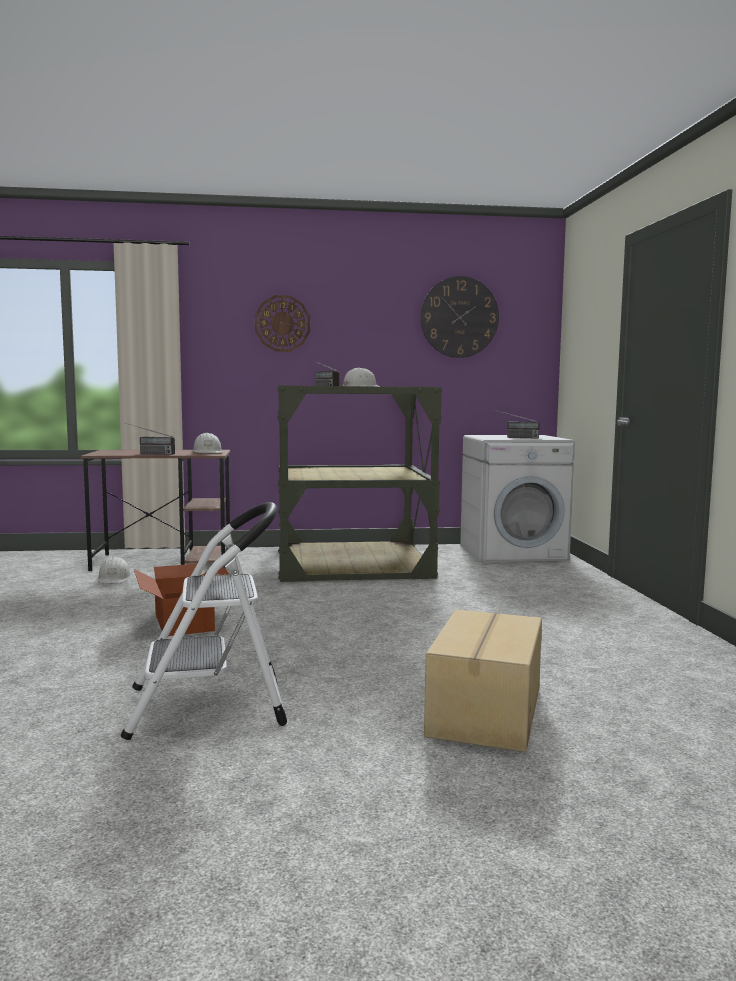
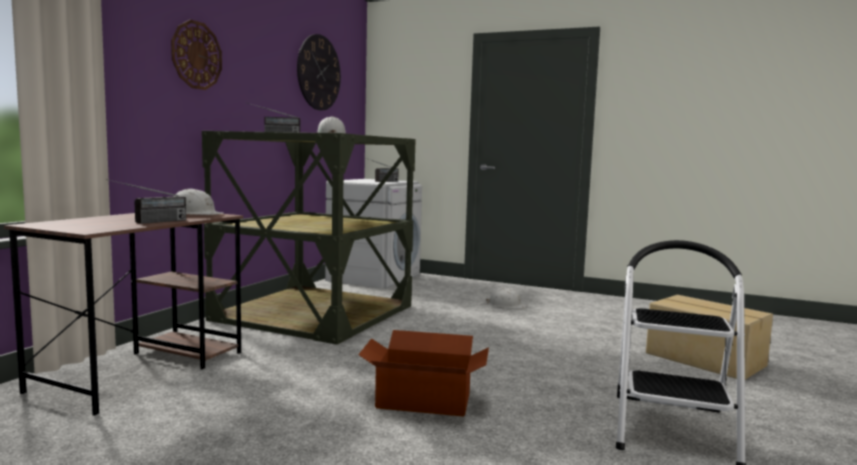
camera: 60 degrees left, 0 degrees up
(114, 579) = (176, 406): white hard hat -> white hard hat (506, 305)

